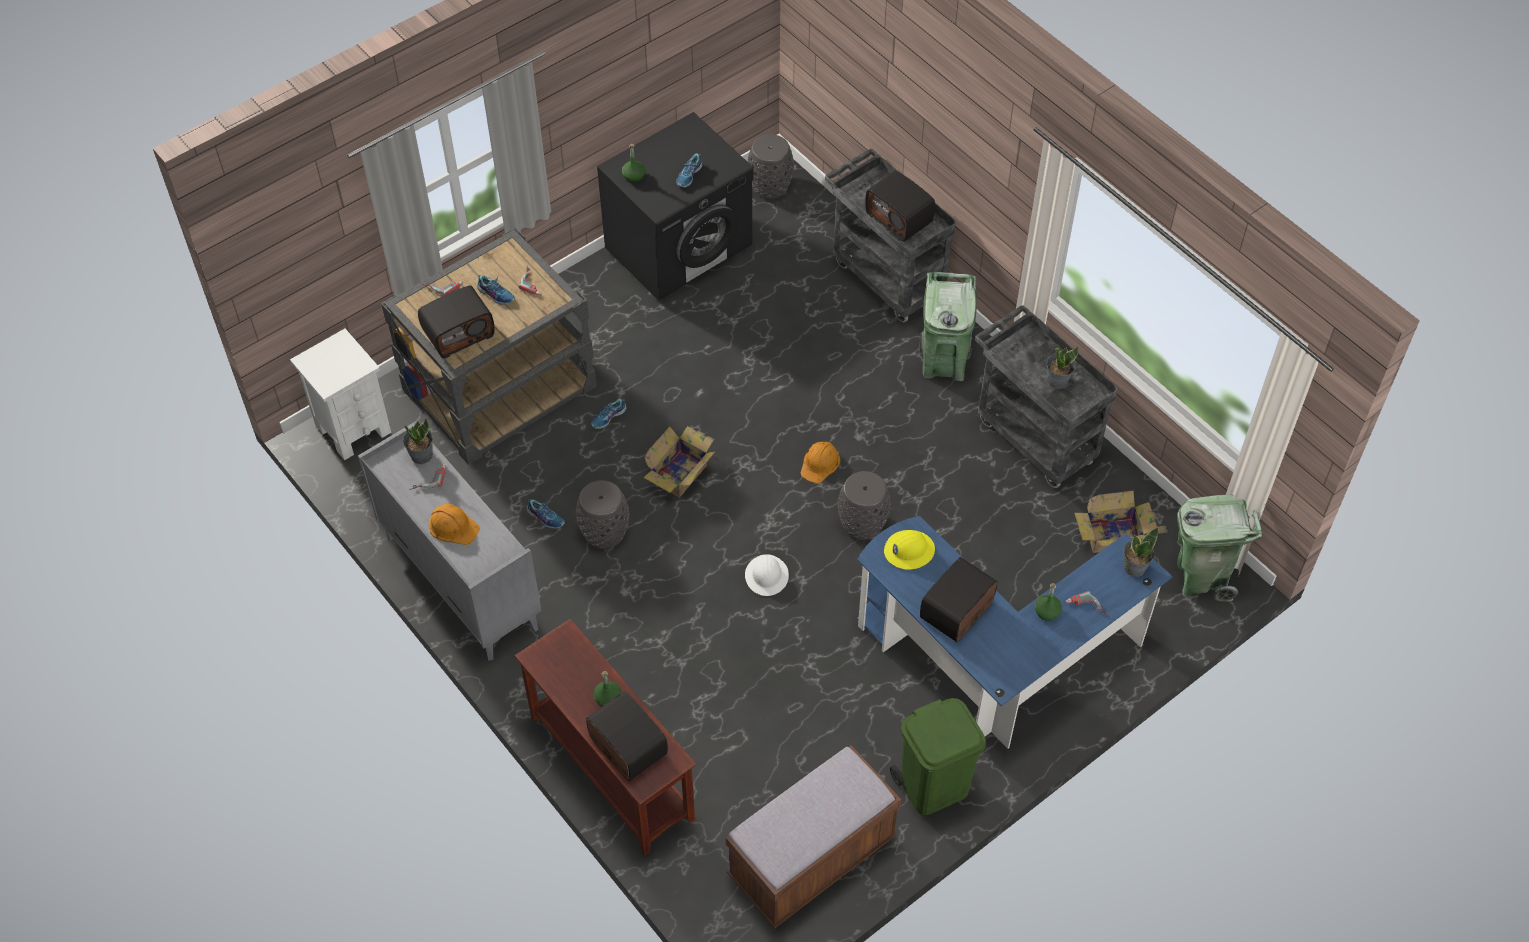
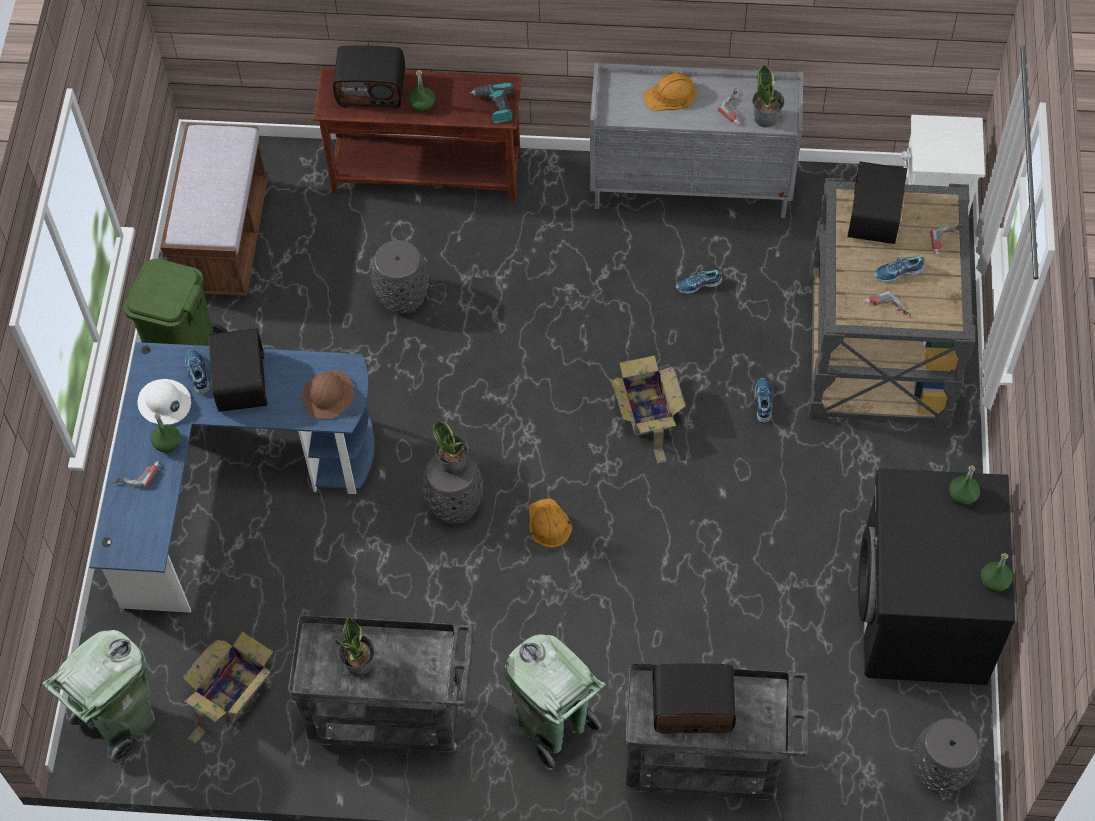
camera: 135 degrees right, 5 degrees up
(562, 648) = (495, 106): none -> power drill
(604, 532) = (641, 314): grey stool -> grey stool (403, 296)
(677, 132) = (994, 581): none -> green bottle
(689, 175) = (919, 545): shoe -> shoe (197, 374)
(767, 576) = (479, 393): white hard hat -> white hard hat (164, 403)
(909, 550) = (328, 395): yellow hard hat -> brown hard hat
(1134, 567) = (128, 544): potted plant -> potted plant (453, 463)

